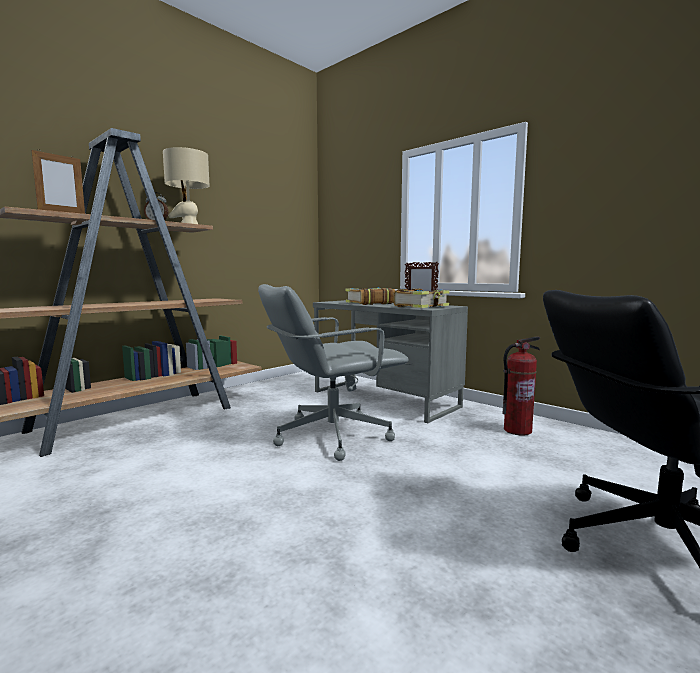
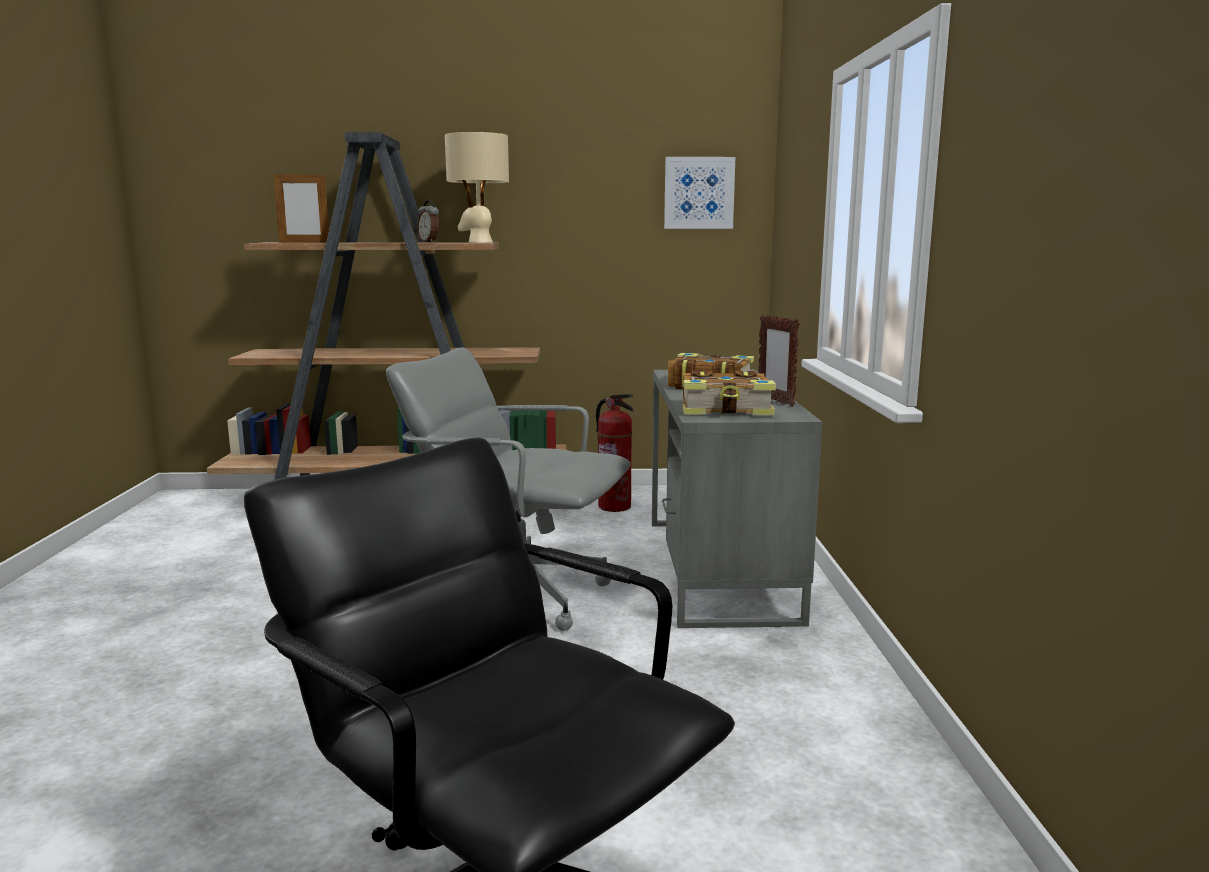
camera: 45 degrees right, 5 degrees up
(288, 211) = (699, 193): none -> picture
(517, 430) = (787, 699): fire extinguisher -> fire extinguisher (614, 507)

